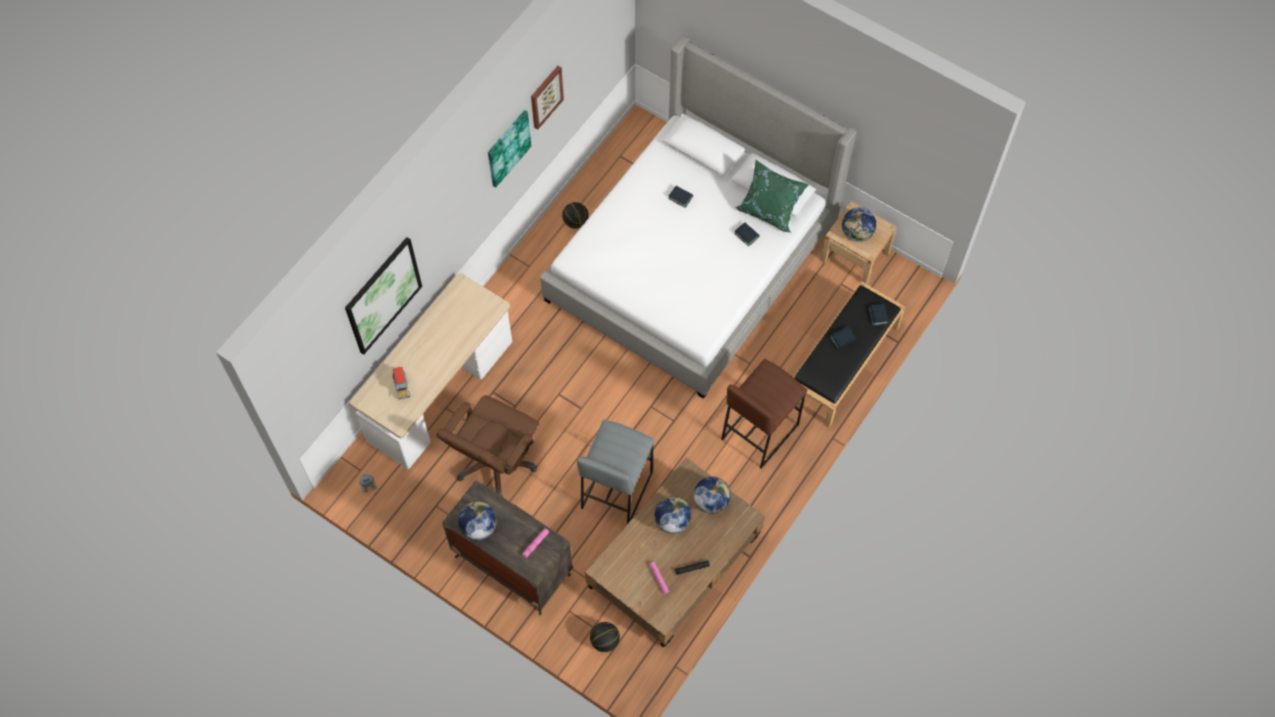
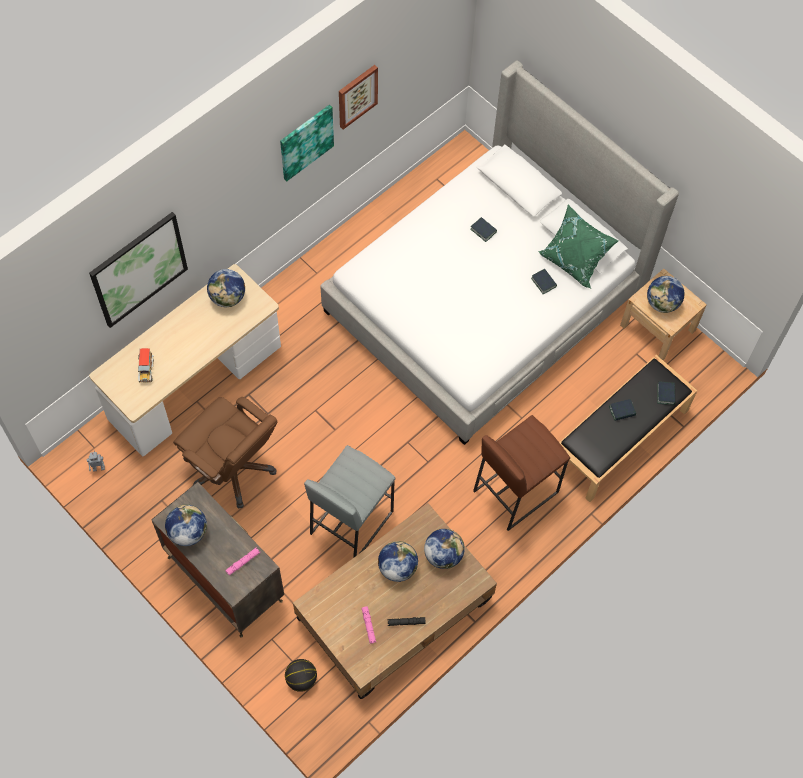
camera: 10 degrees right, 0 degrees up
(461, 305) = (228, 297): none -> globe
(496, 464) = (233, 469): brown office chair -> brown office chair turned 90 degrees counterclockwise
(575, 222) = (375, 237): basketball -> none

